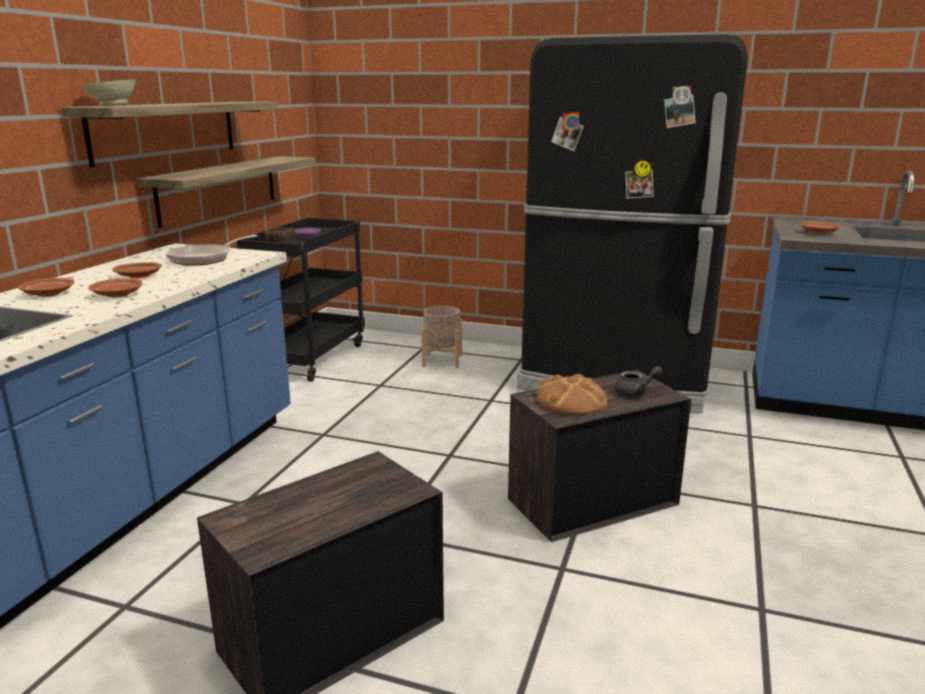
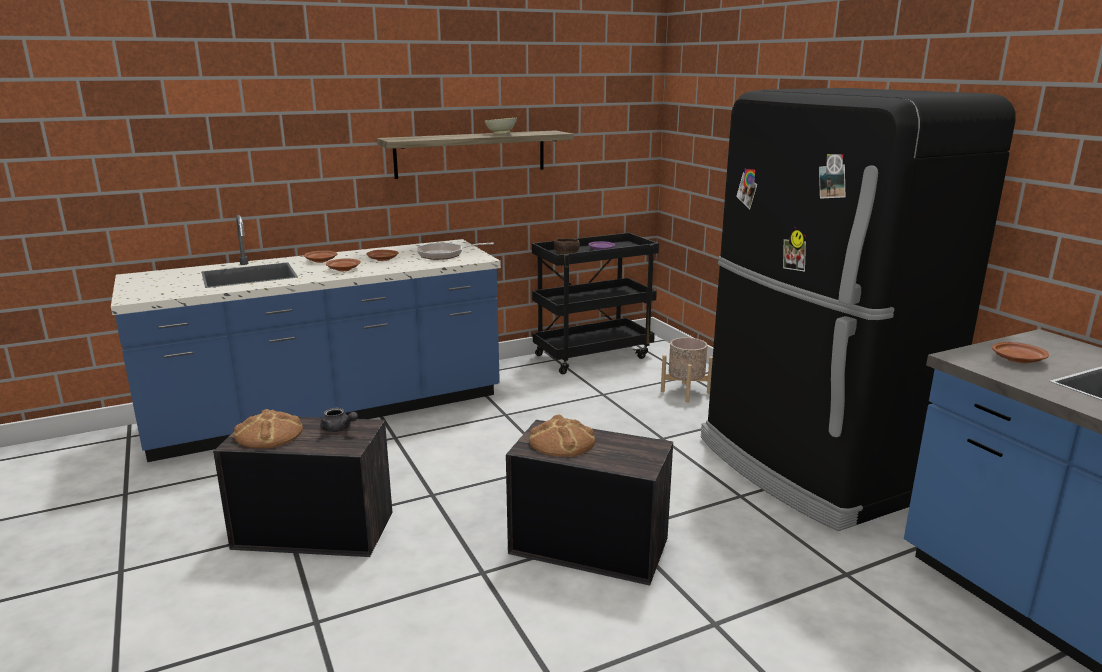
camera: 45 degrees right, 0 degrees up
(112, 105) = (405, 138): beige bowl -> beige bowl (501, 134)
(219, 189) = (523, 200): shelf -> none
(280, 523) = (269, 434): none -> bread
(636, 392) = (623, 457): grey teapot -> grey teapot (338, 429)

